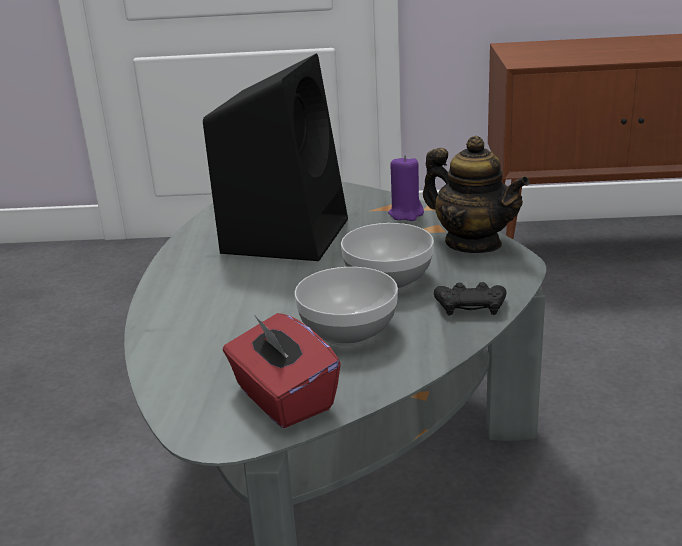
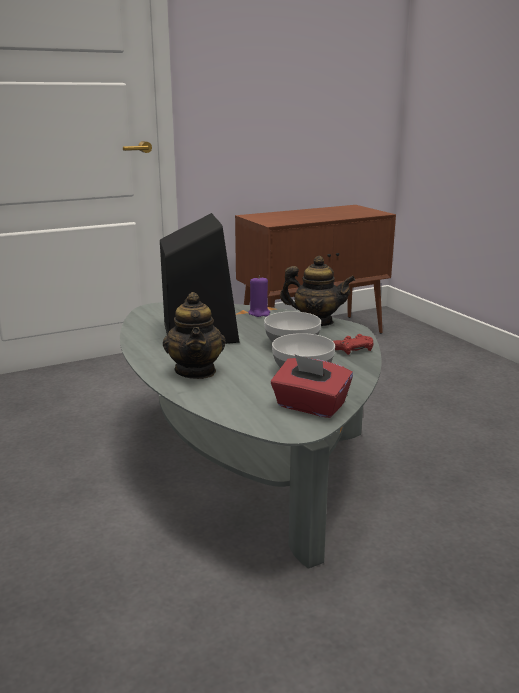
camera: 30 degrees left, 5 degrees down
(207, 299) = (196, 371): none -> teapot
(470, 306) = (352, 349): black game controller -> red game controller

